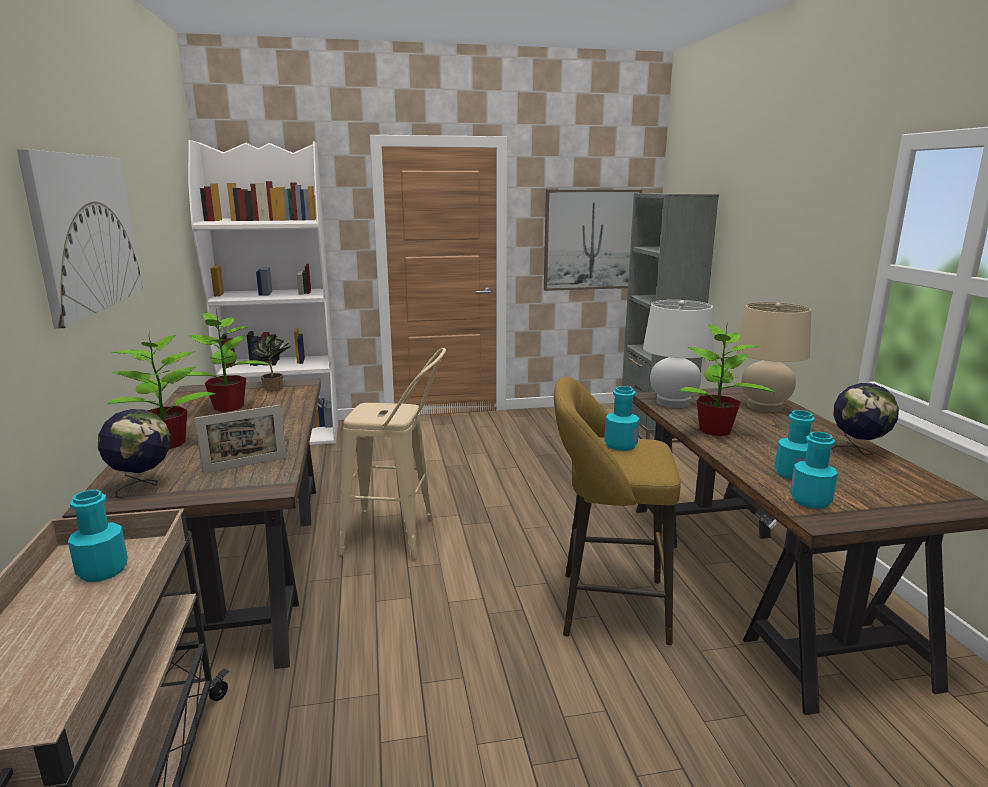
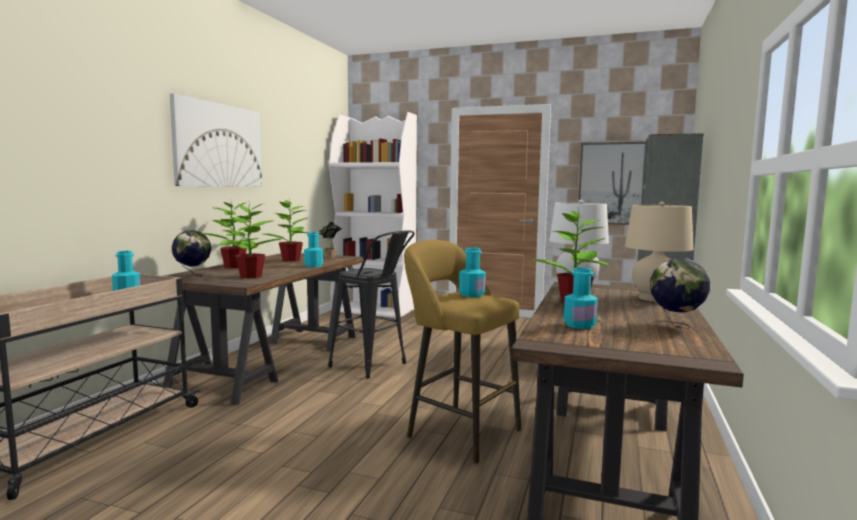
camera: 30 degrees right, 10 degrees down
(245, 465) = (250, 276): picture frame -> potted plant
(399, 537) = (373, 367): beige stool -> black stool
(810, 501) = (556, 336): turquoise bottle -> turquoise bottle (313, 266)

